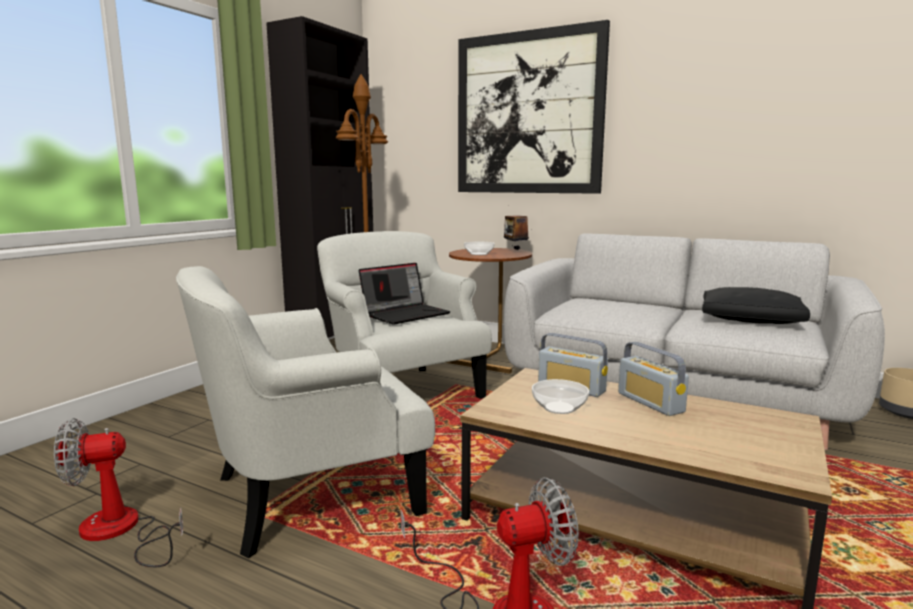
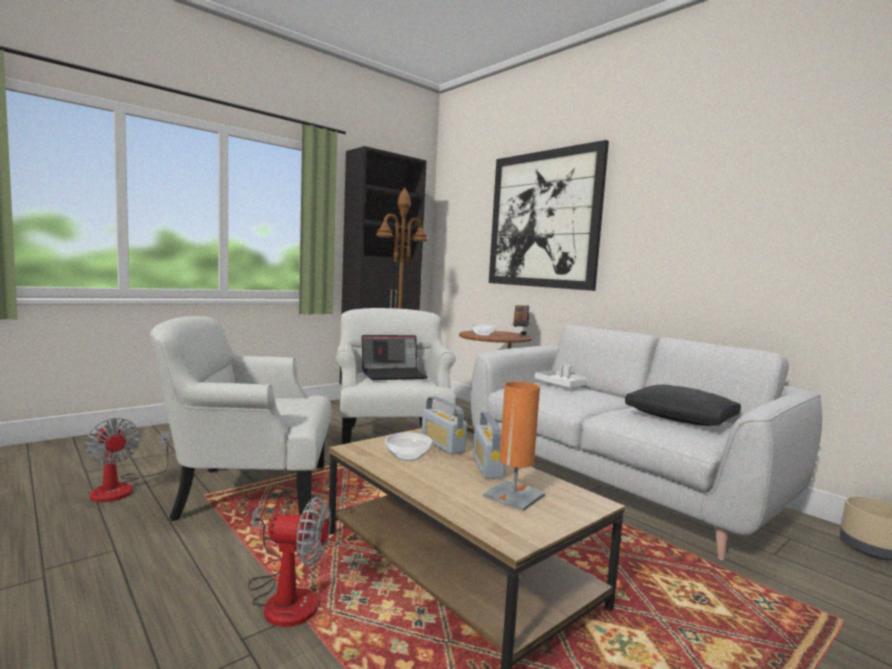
camera: 20 degrees right, 5 degrees down
(120, 532) = (122, 488): fan -> fan turned 135 degrees counterclockwise
(599, 301) = (561, 385): none -> white tray
(723, 429) = (514, 496): none -> orange table lamp

